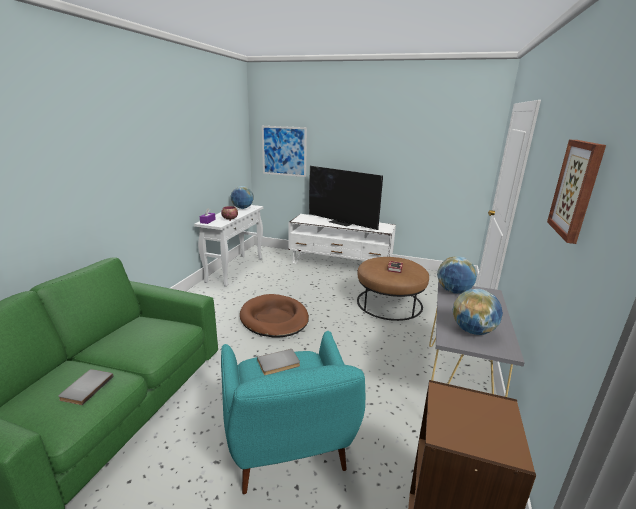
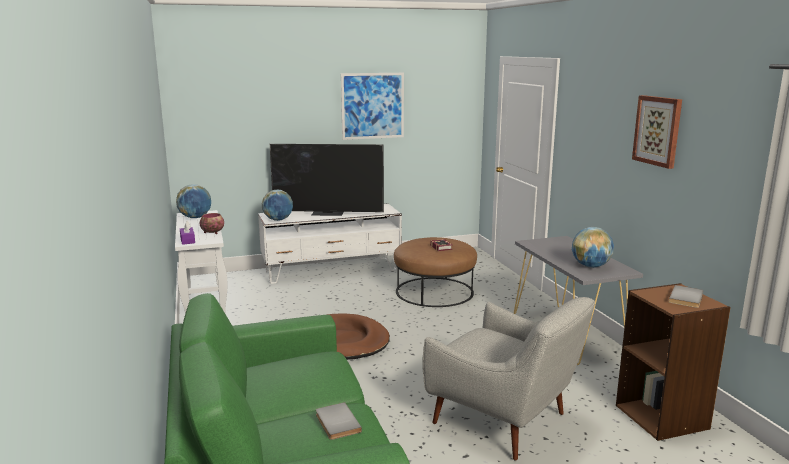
camera: 35 degrees left, 5 degrees down
(279, 364) = (475, 341): grey book -> grey book (687, 298)
(284, 151) = (223, 128): picture -> picture (372, 106)
(288, 447) = (505, 421): turquoise armchair -> grey armchair
(453, 291) = (538, 245): globe -> globe (278, 220)

